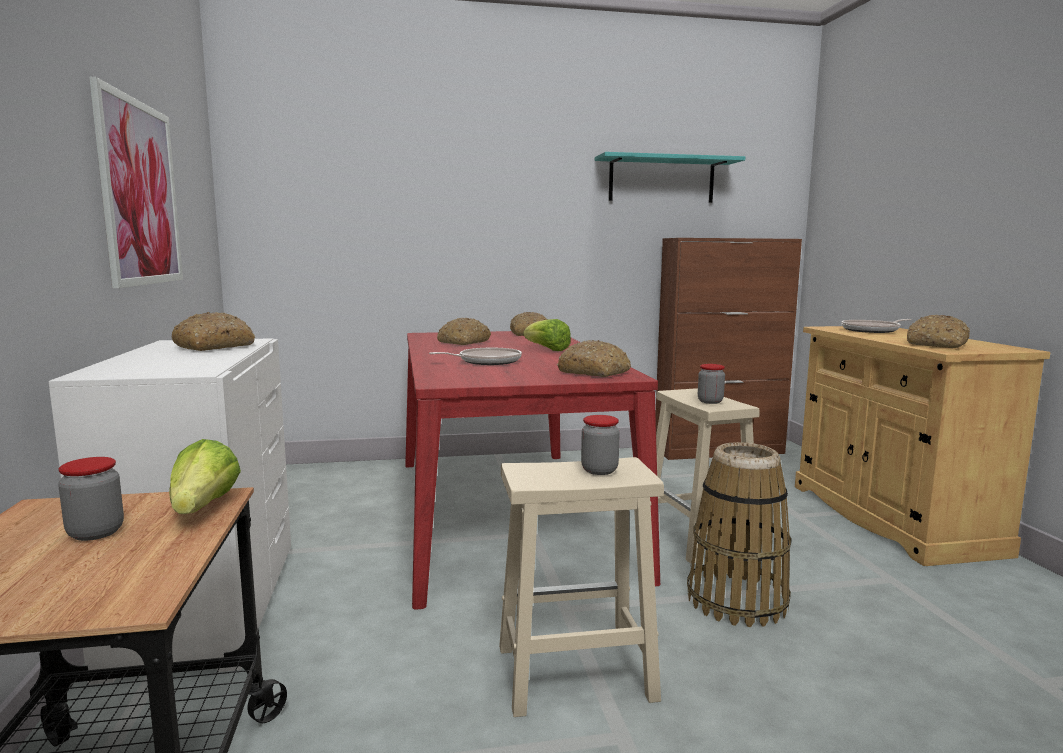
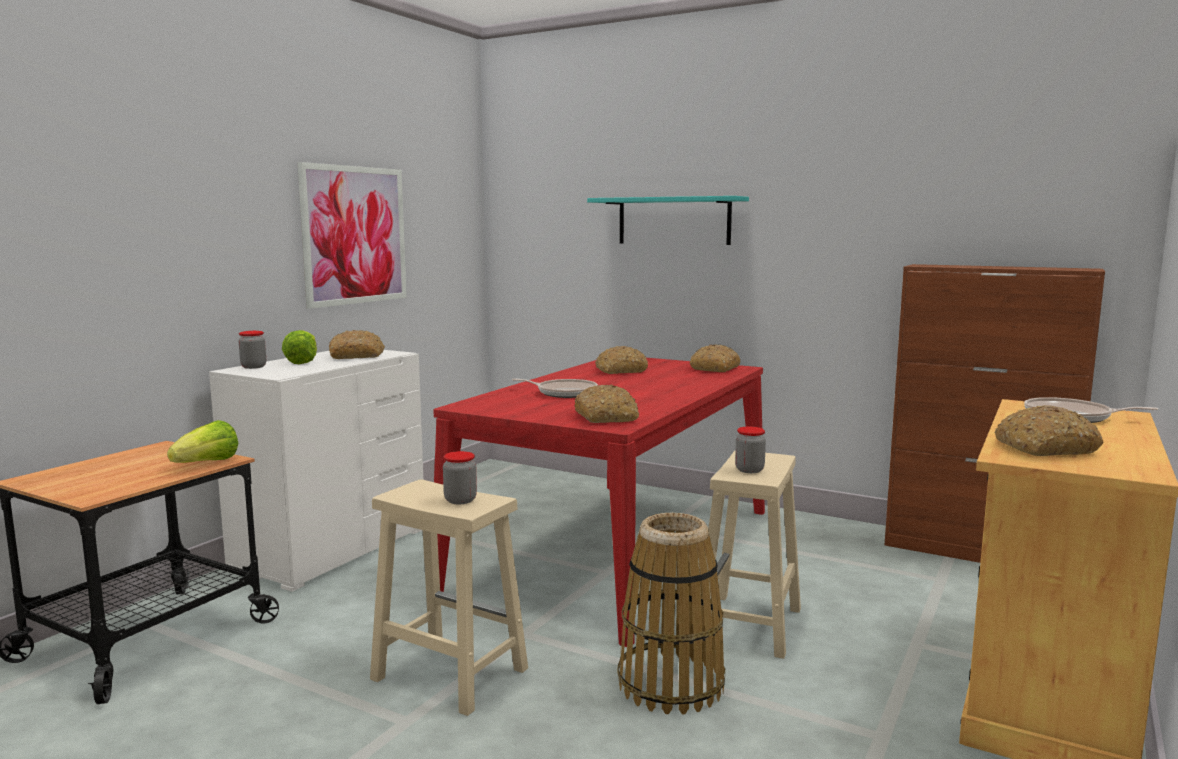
camera: 40 degrees right, 0 degrees up
(95, 533) = (149, 464): jar -> jar (253, 367)
(547, 349) = (660, 388): lettuce -> lettuce (302, 362)
(661, 180) = (917, 190): turquoise shelf -> turquoise shelf (674, 221)

